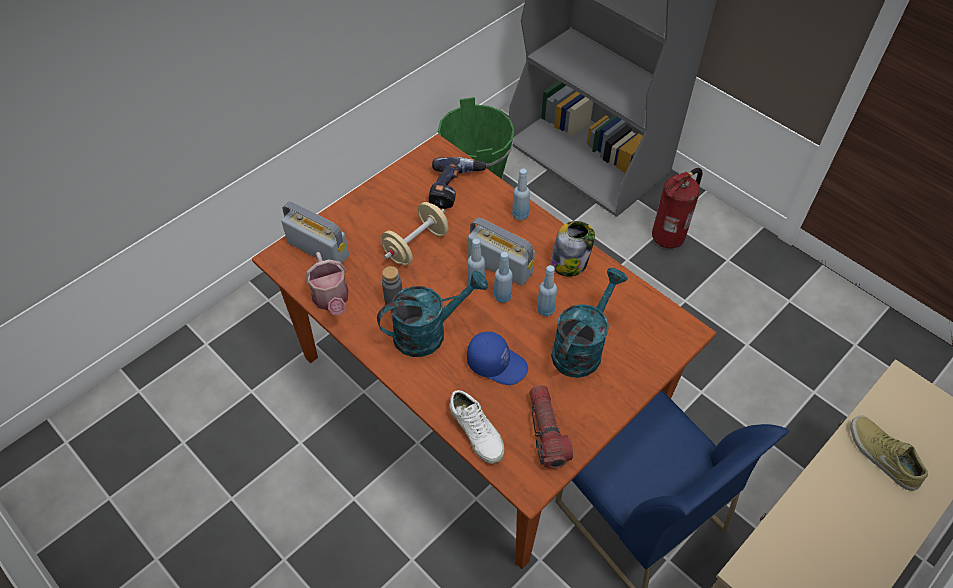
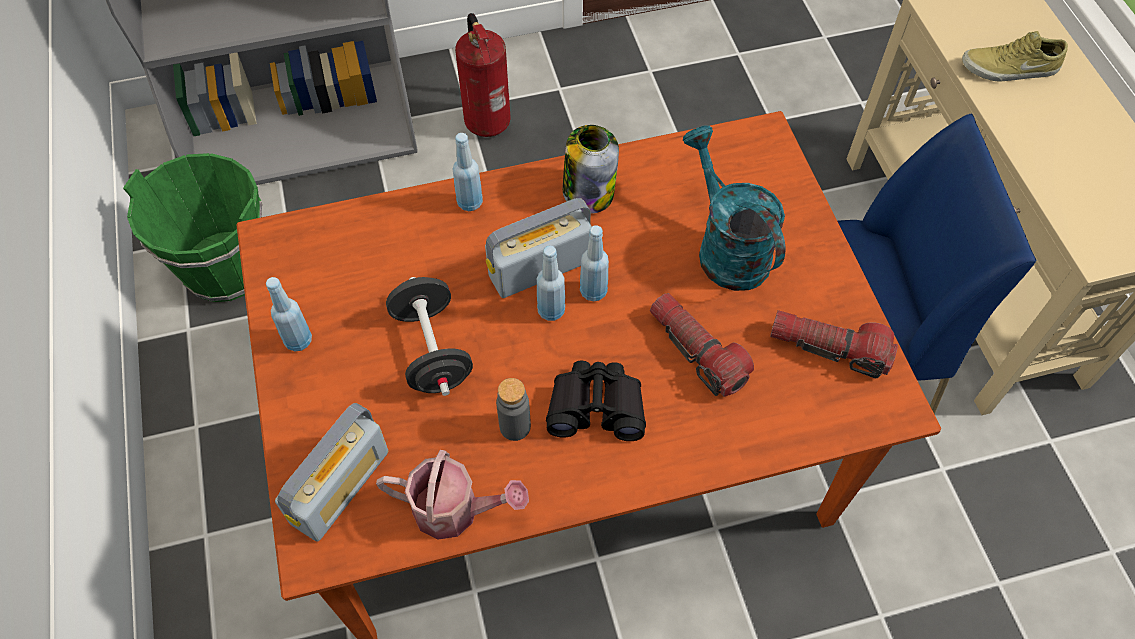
camera: 60 degrees left, 5 degrees up
(318, 249) = (340, 487): radio -> radio turned 150 degrees clockwise
(416, 246) = (432, 350): beige dumbbell -> black dumbbell
(429, 332) = (596, 407): turquoise watering can -> black binoculars
(455, 188) = (363, 251): power drill -> none
(477, 431) = (789, 425): white shoe -> none
(497, 363) = (697, 351): blue cap -> flashlight
(545, 310) = (645, 255): blue bottle -> blue bottle (298, 340)

